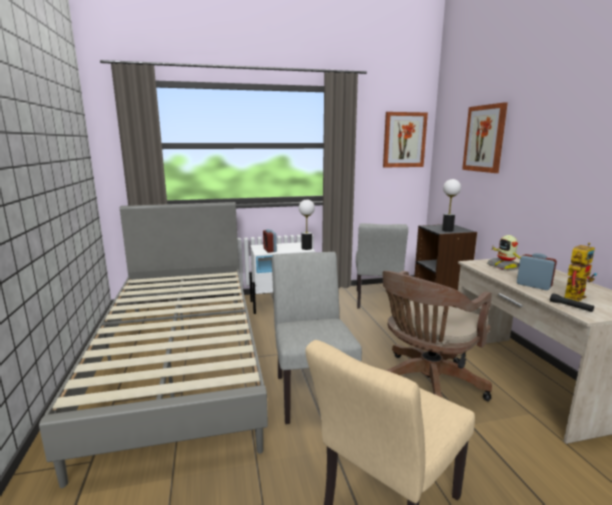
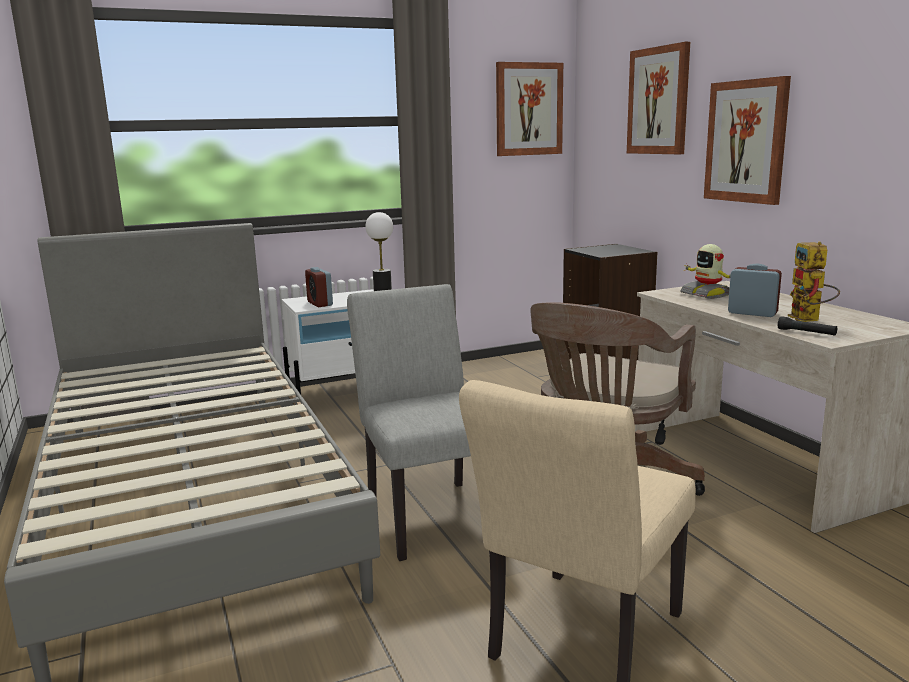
camera: 10 degrees left, 0 degrees up
(377, 302) = (505, 382): grey chair -> none
(447, 230) = (612, 252): table lamp -> none
(540, 168) = (746, 141): none -> picture
(574, 295) = (809, 320): toy robot -> toy robot turned 135 degrees clockwise

